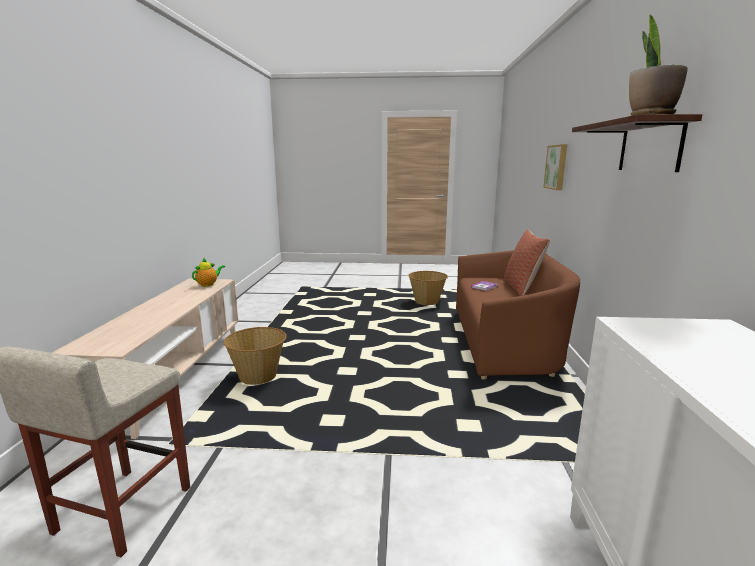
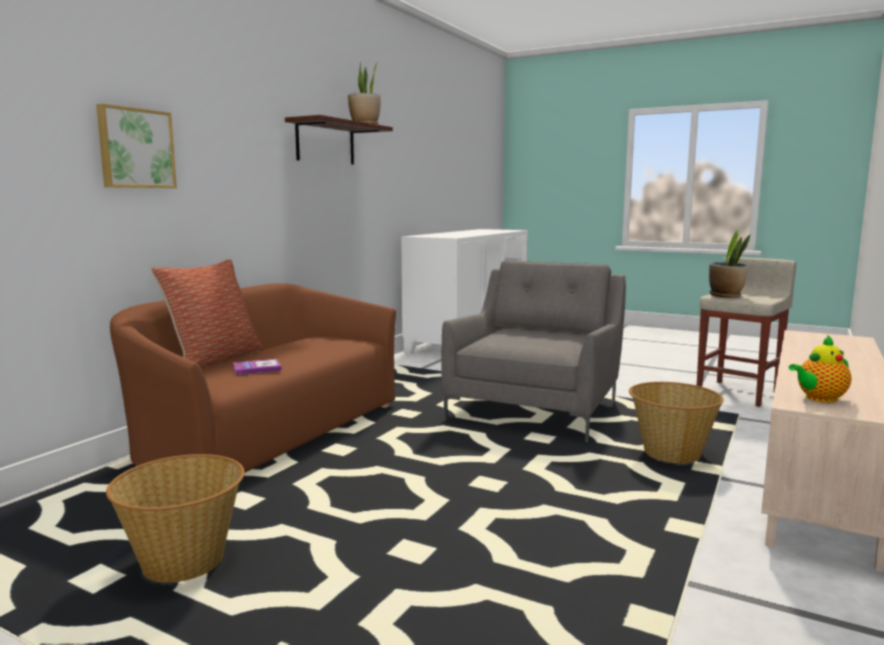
camera: 155 degrees left, 5 degrees down
(137, 373) = (726, 295): none -> potted plant
(367, 405) = (536, 409): none -> grey armchair

